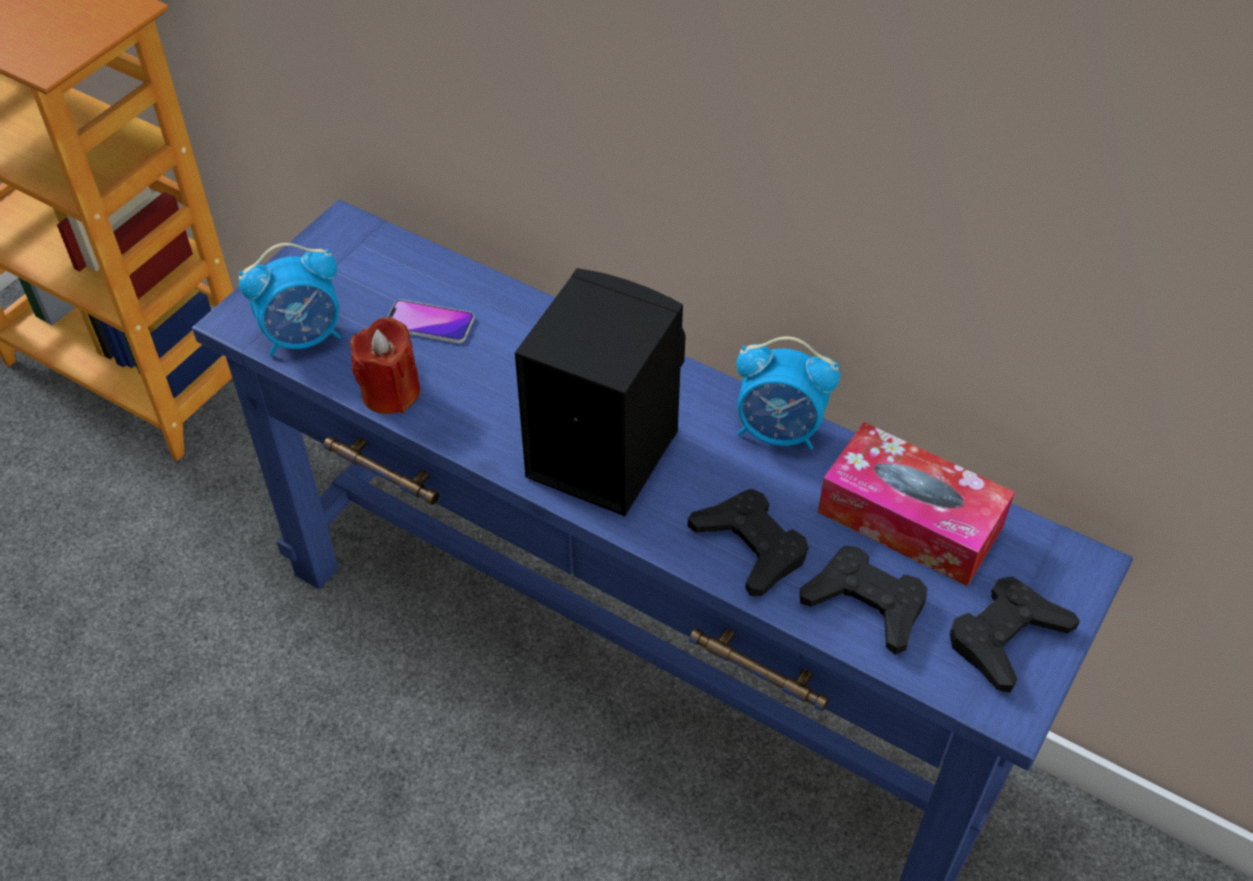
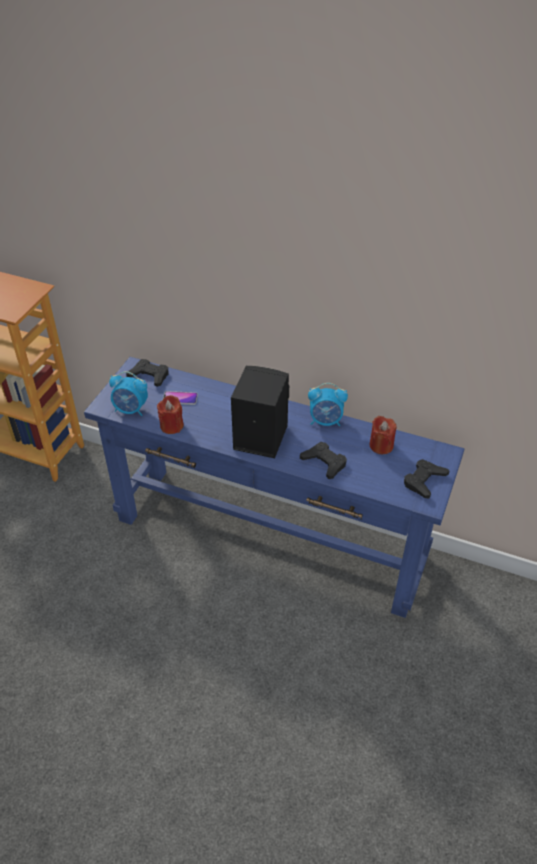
camera: 10 degrees left, 5 degrees down
(304, 337) = (131, 410): alarm clock -> alarm clock turned 45 degrees clockwise
(866, 604) = (371, 476): black game controller -> black game controller (149, 376)
(910, 519) = (381, 445): tissue box -> red candle

